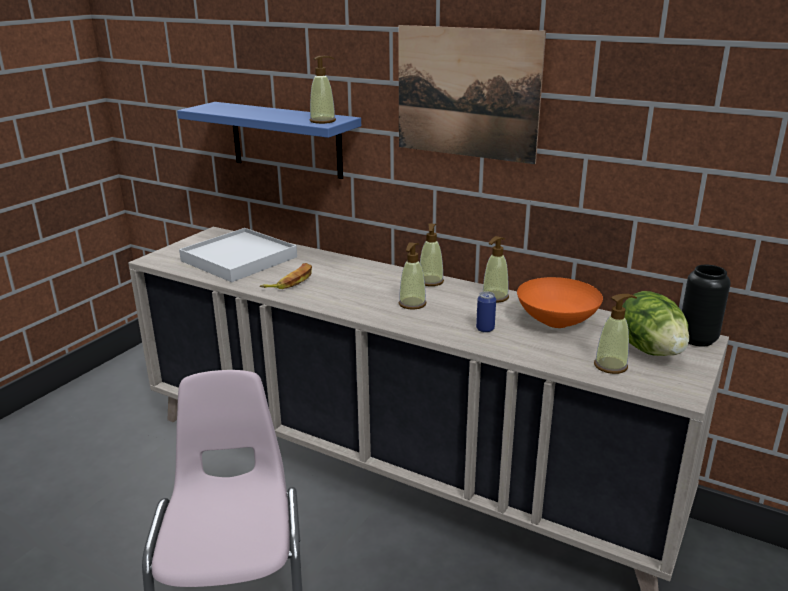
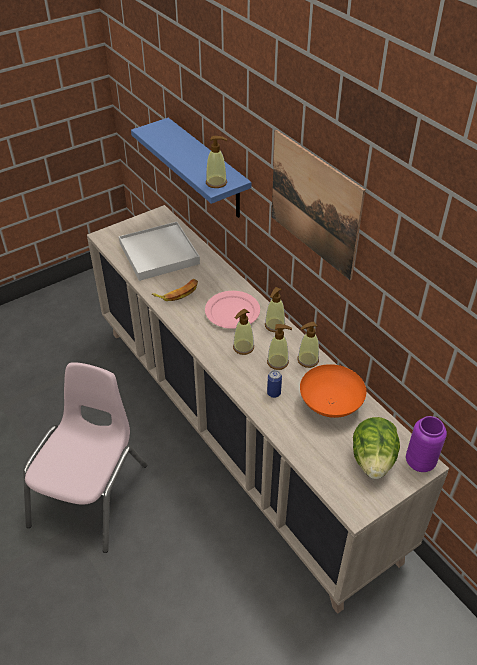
camera: 25 degrees right, 20 degrees up
(372, 282) = (233, 312): none -> pink plate
(611, 366) = (330, 464): soap dispenser -> soap dispenser (278, 362)
(697, 339) = (420, 462): black vase -> purple vase

